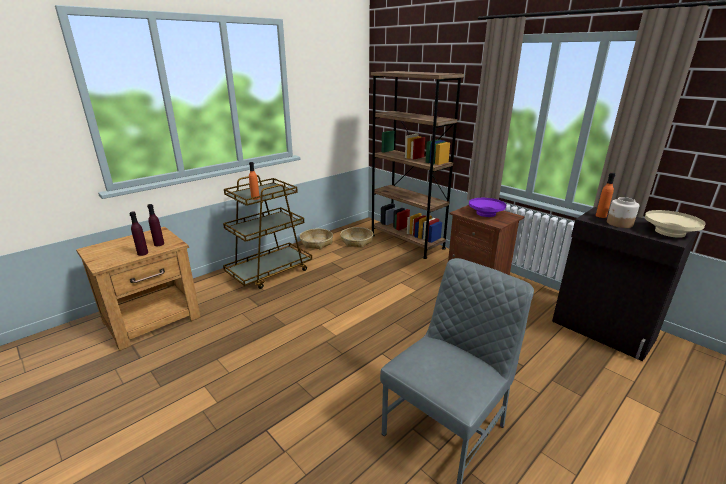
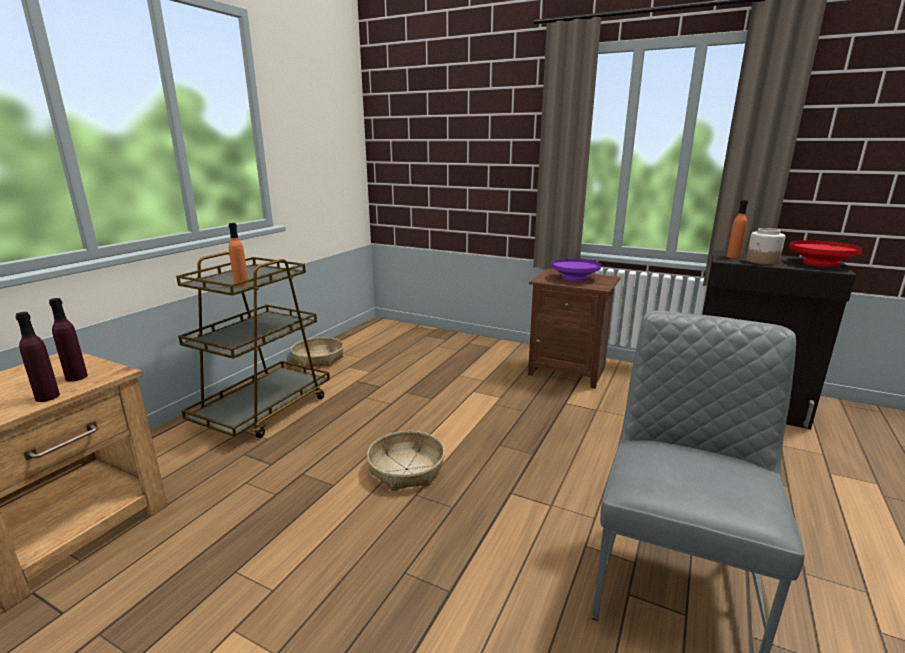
camera: 20 degrees left, 5 degrees down
(356, 241) = (378, 349): basket -> basket (406, 469)
(407, 241) = (447, 339): brown bookcase -> none
(669, 232) = (820, 263): beige bowl -> red bowl

